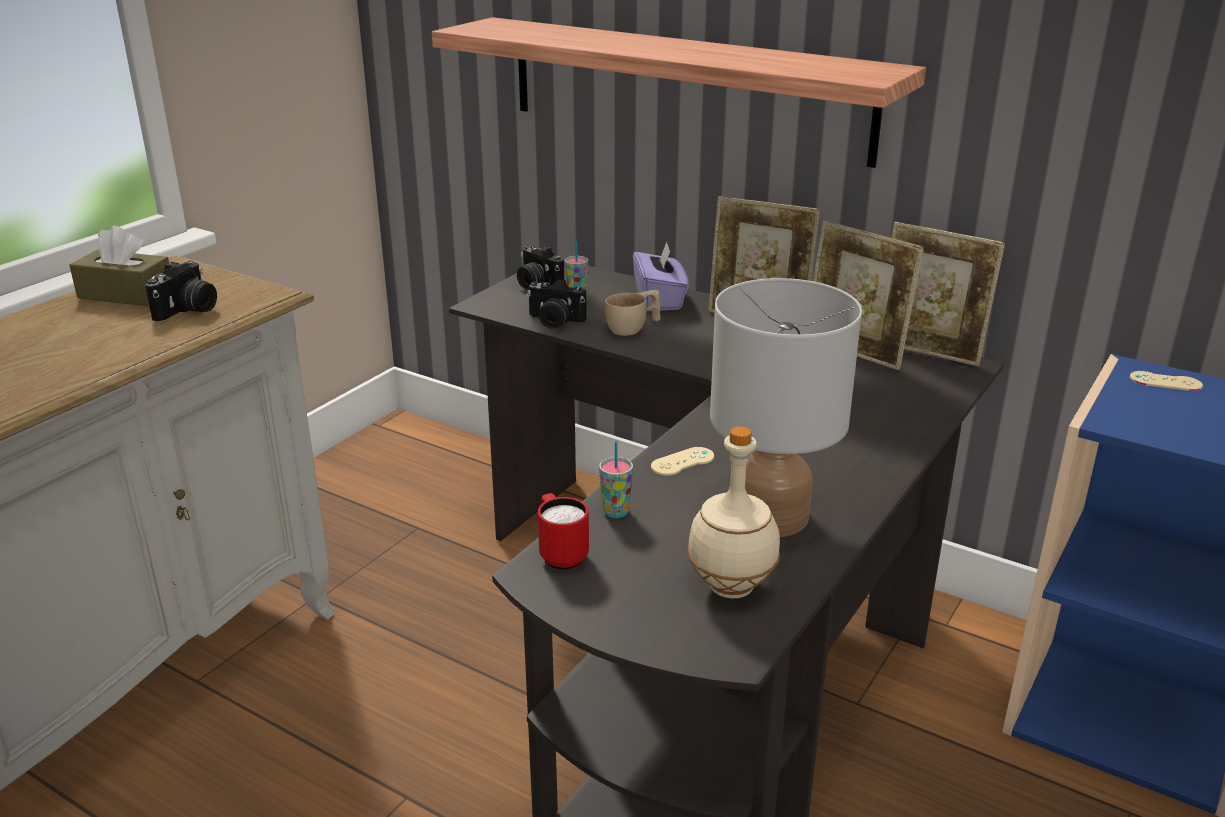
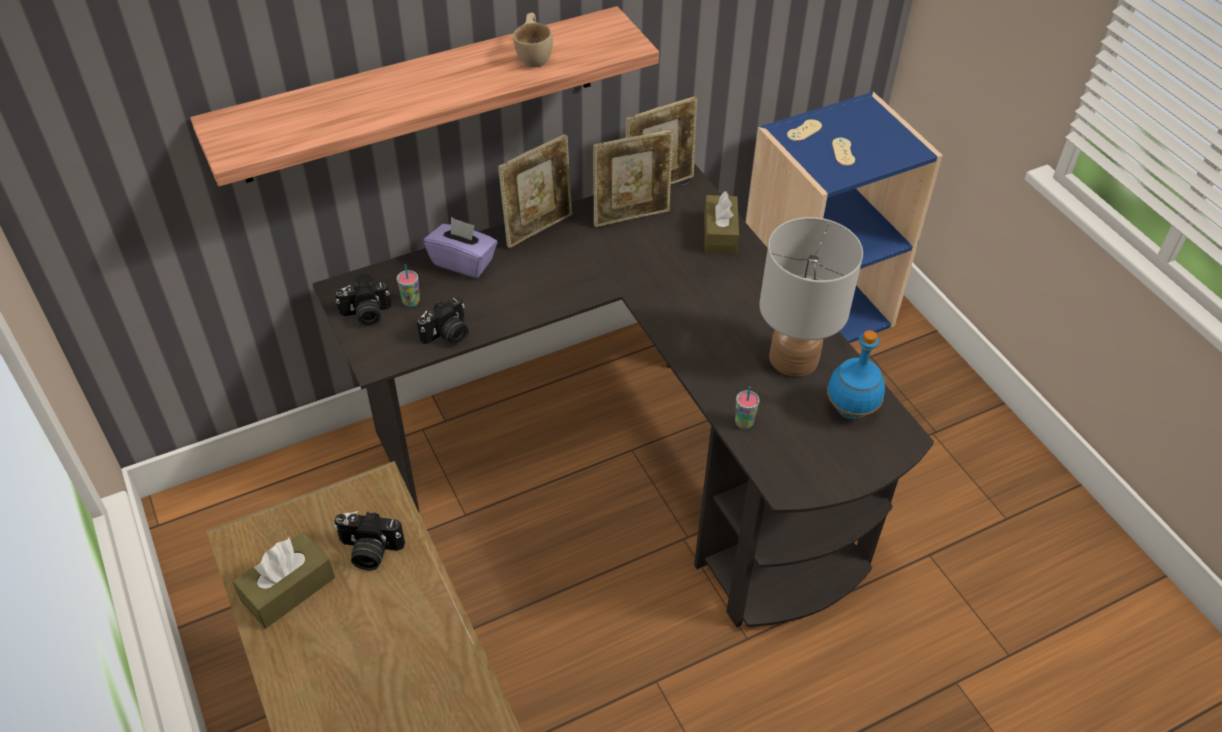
camera: 60 degrees left, 20 degrees up
(188, 310) = (369, 551): camera -> camera turned 135 degrees clockwise
(560, 554) = (773, 468): red mug -> none
(634, 328) = (500, 299): beige cup -> beige cup (534, 55)
(682, 462) = (707, 365): beige game controller -> beige game controller (843, 152)
(731, 588) = (851, 410): beige bottle -> blue bottle
(912, 409) = (720, 234): none -> brown tissue box

